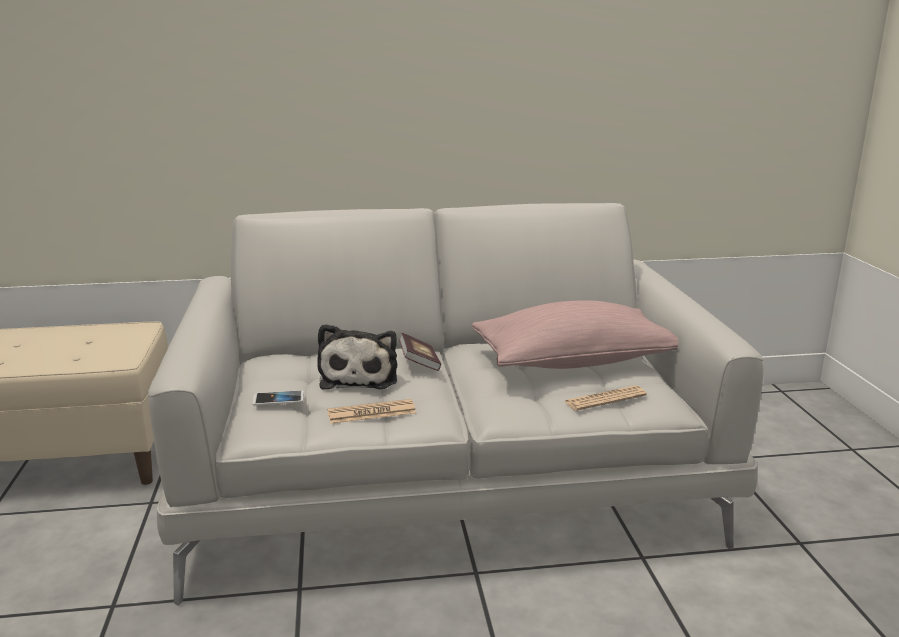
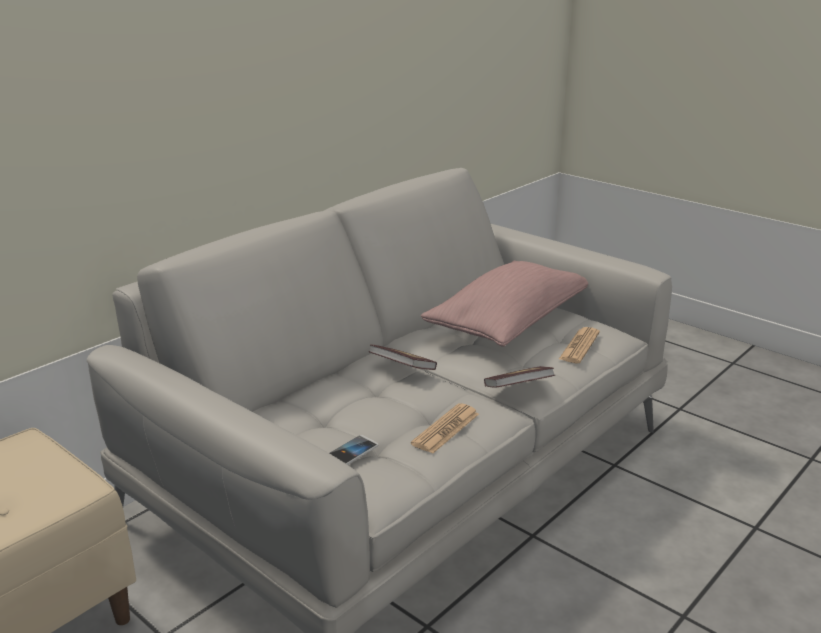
camera: 40 degrees left, 5 degrees up
(360, 376) = (374, 401): plush toy -> none
(483, 409) = (518, 389): none -> book

